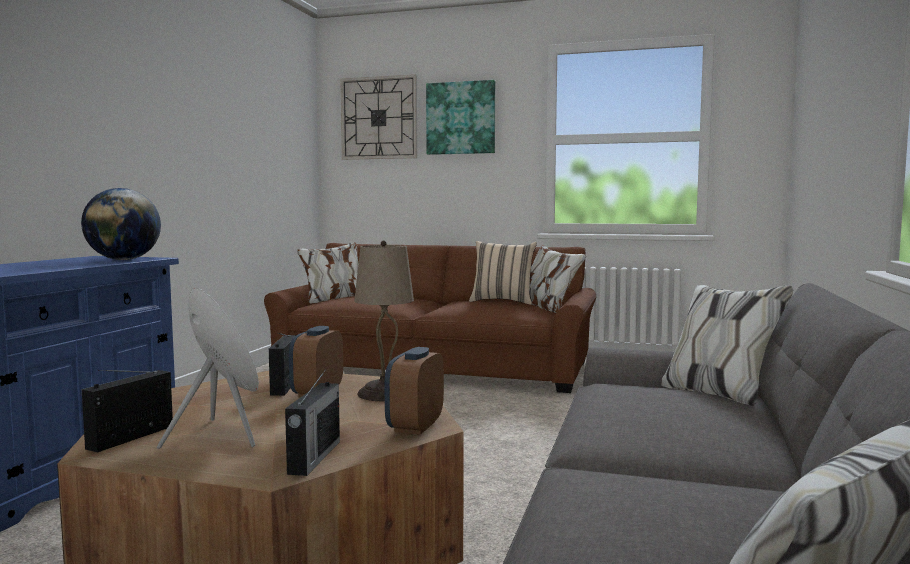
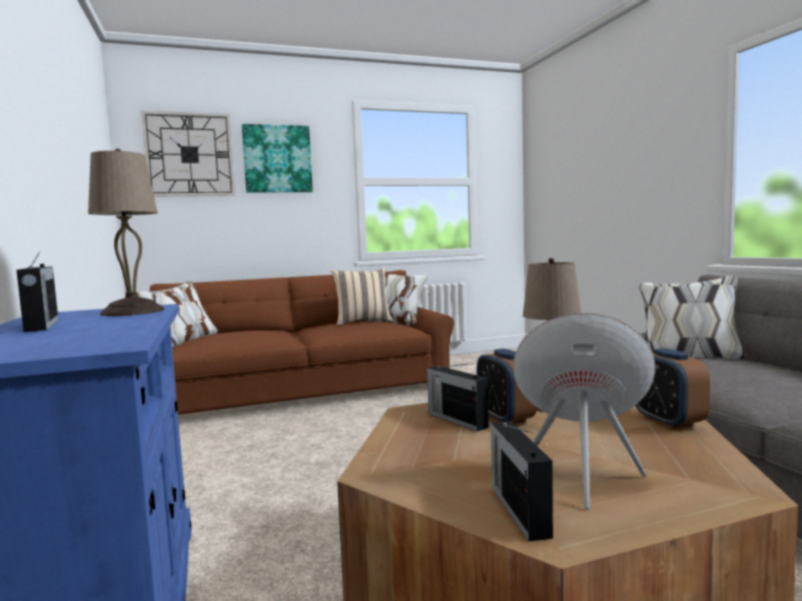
camera: 35 degrees left, 0 degrees up
(123, 260) = (134, 311): globe -> beige table lamp
(313, 457) = (712, 467): radio -> radio (41, 325)

